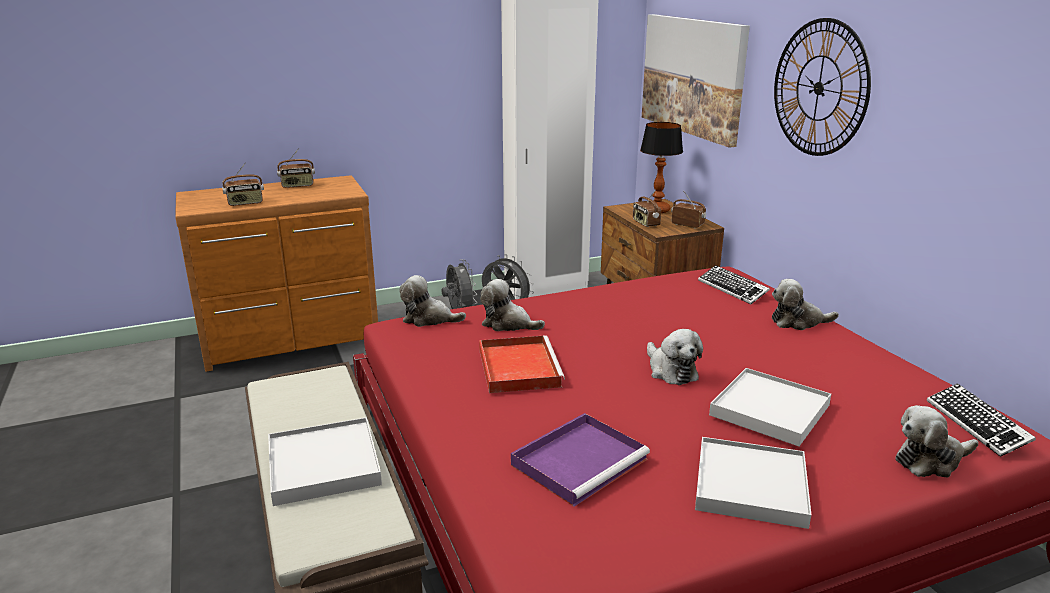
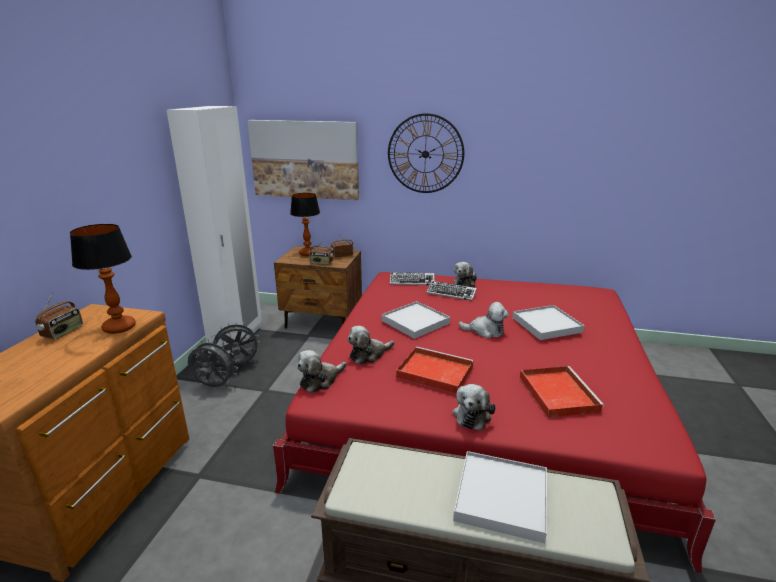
camera: 55 degrees left, 0 degrees up
(245, 203) = (54, 370): radio -> none
(323, 195) = (120, 328): none -> table lamp
(580, 461) = (557, 393): purple tray -> red tray
(751, 486) = (605, 357): white tray -> white tray (415, 322)
(930, 460) = (609, 313): plush toy -> plush toy (472, 414)
(976, 425) = (590, 293): keyboard -> keyboard (451, 293)

